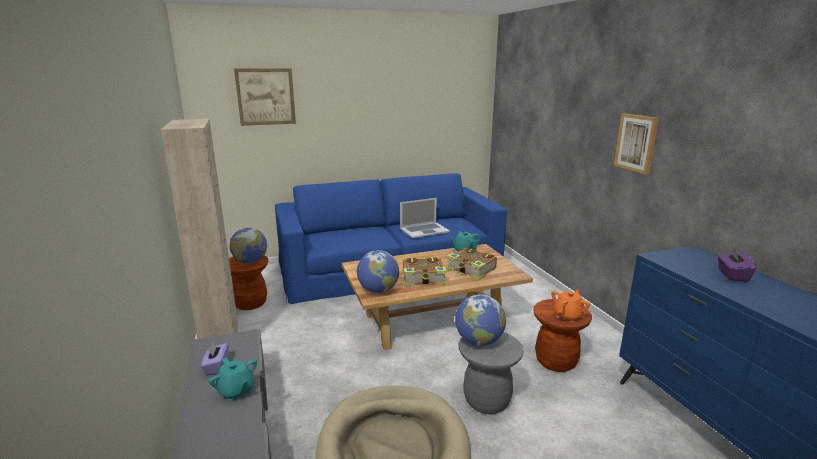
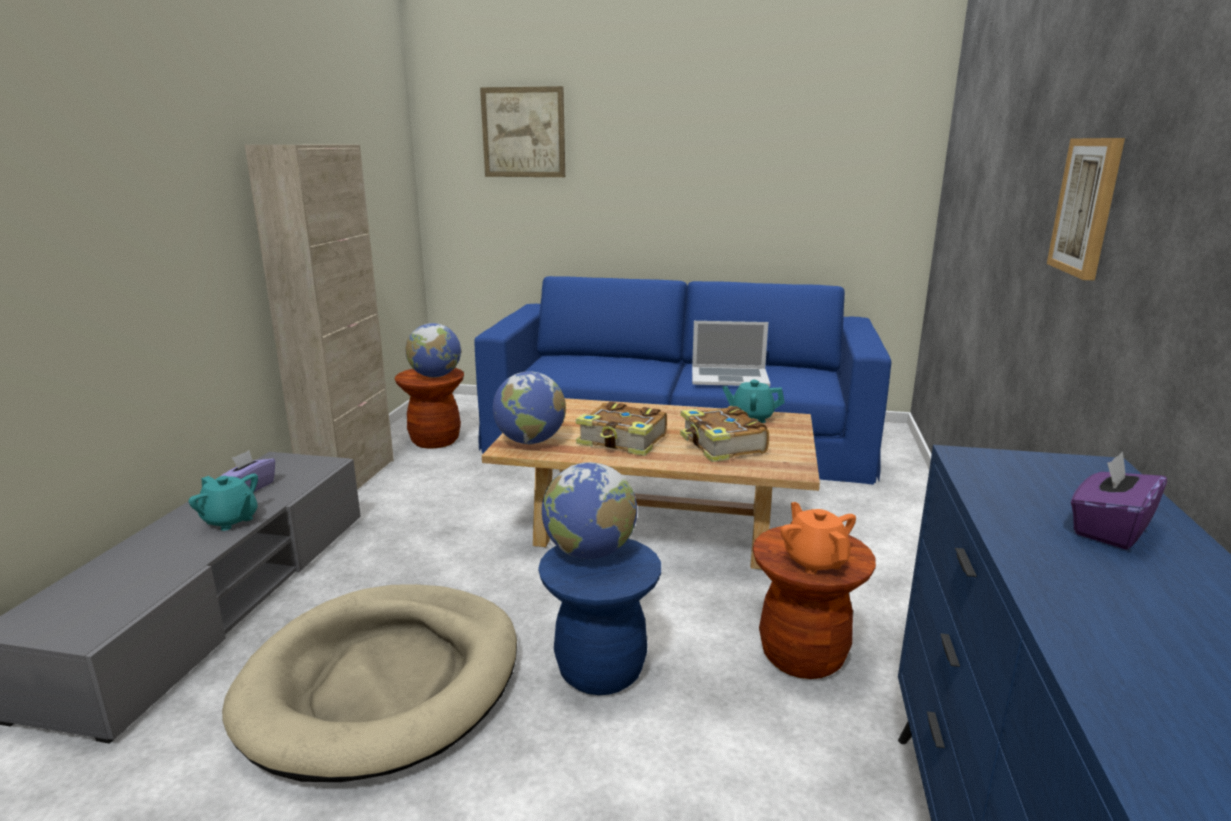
camera: 30 degrees right, 0 degrees up
(236, 391) = (230, 520): turquoise teapot -> turquoise teapot turned 45 degrees counterclockwise
(486, 400) = (600, 670): grey stool -> blue stool
(568, 315) = (815, 561): orange teapot -> orange teapot turned 90 degrees counterclockwise

